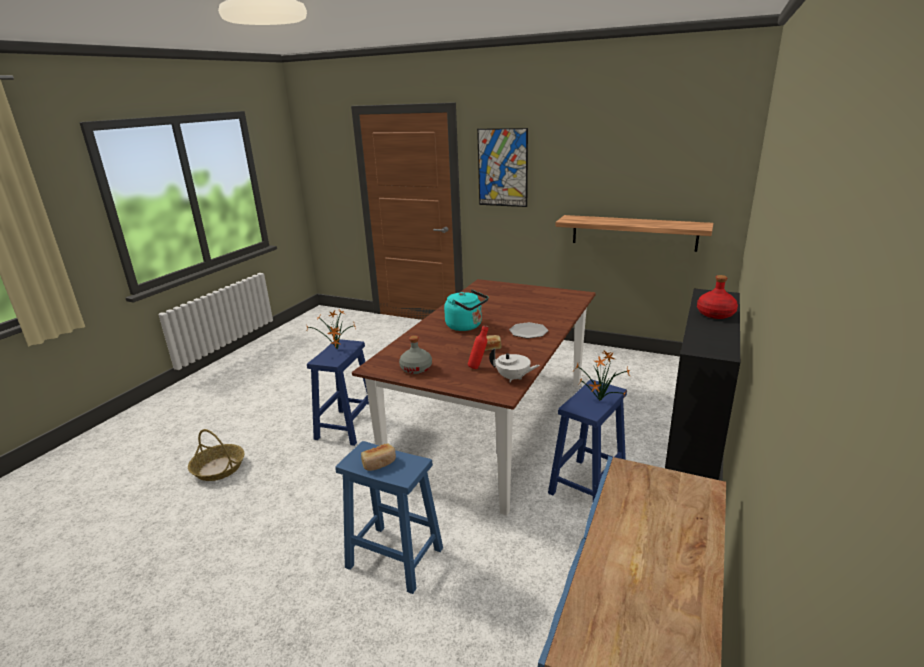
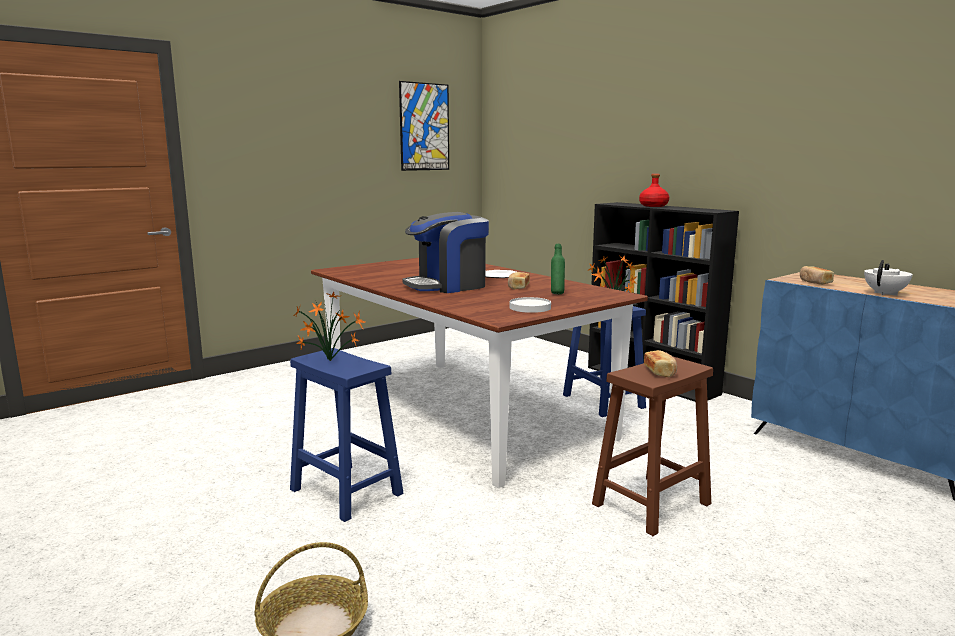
camera: 65 degrees left, 10 degrees down
(393, 557) = (650, 505): blue stool -> brown stool
(416, 368) = (529, 307): grey bottle -> white plate
(466, 326) = (447, 286): turquoise kettle -> coffee machine
(478, 367) = (557, 293): red bottle -> green bottle
(502, 168) = (249, 136): picture -> picture (424, 127)
(513, 378) = (595, 289): white teapot -> white teapot (885, 294)
(630, 492) = (814, 282): none -> bread
(633, 232) = (400, 205): shelf -> none

